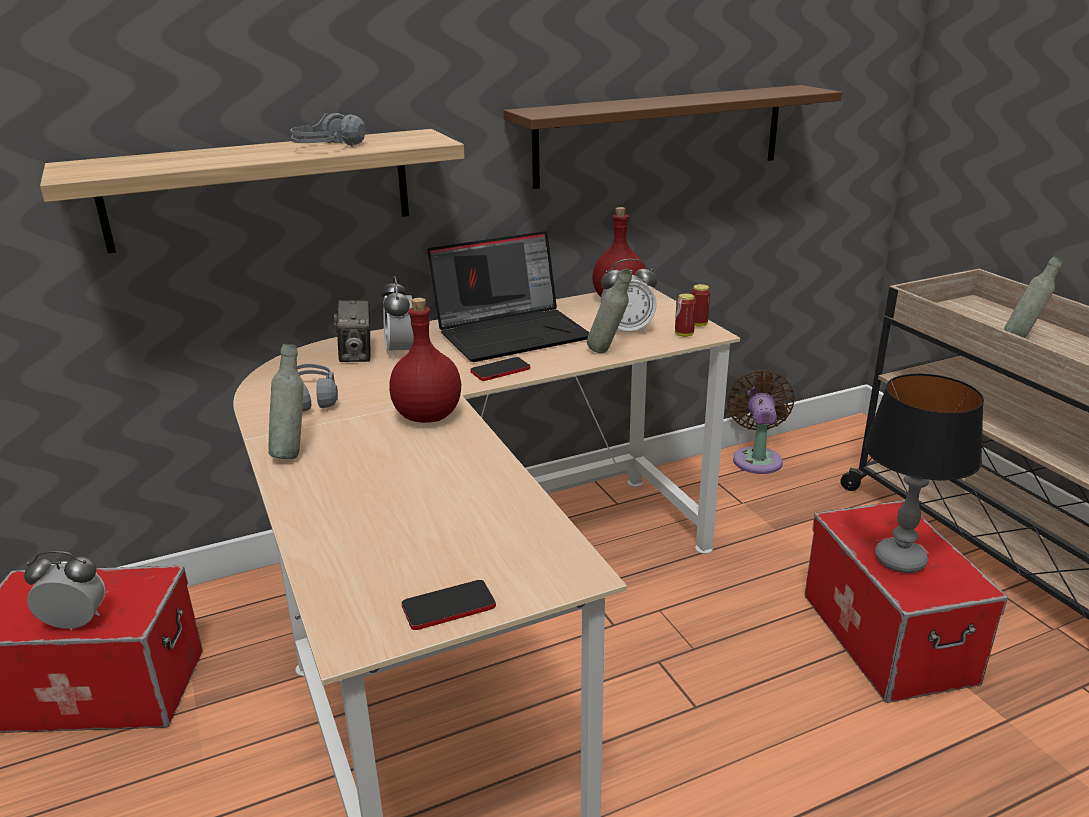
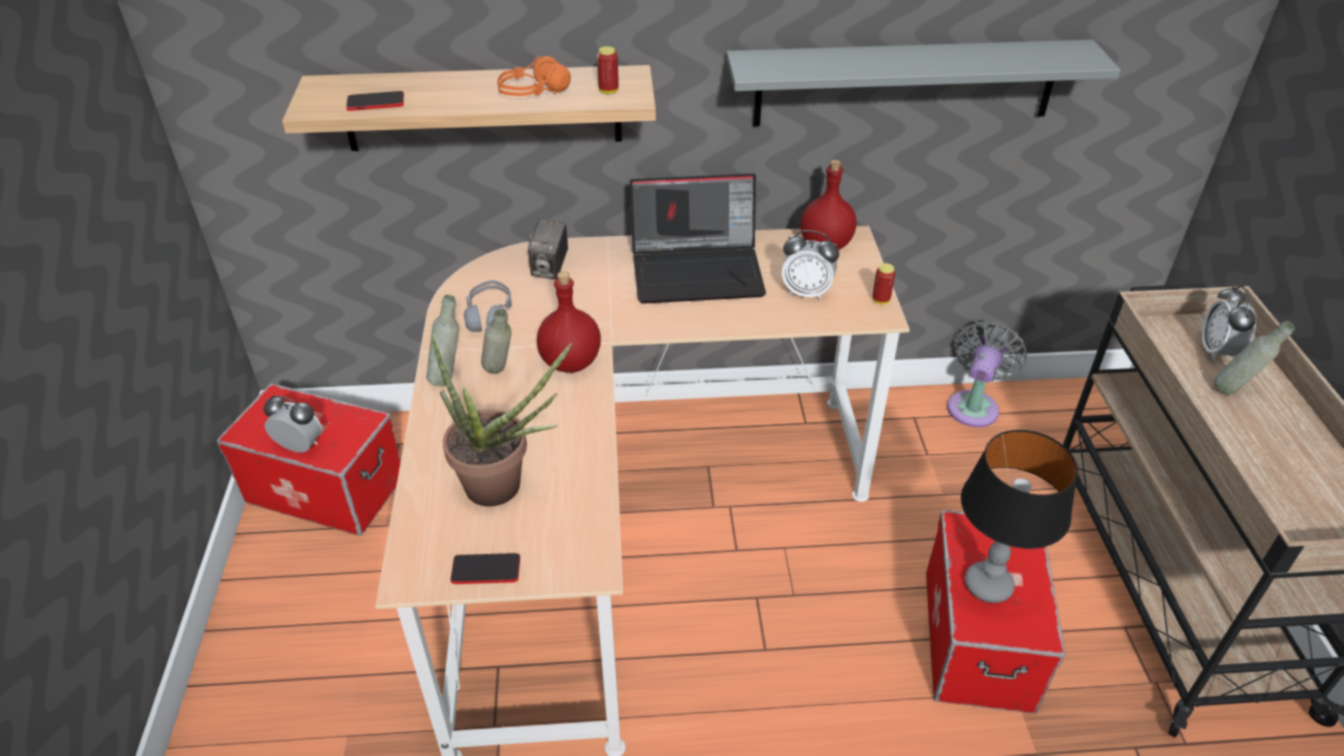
camera: 20 degrees right, 15 degrees up
(327, 147) = (533, 92): grey headphones -> orange headphones
(401, 351) = (589, 273): alarm clock -> alarm clock (1217, 351)
(423, 529) = (505, 488): none -> potted plant
(500, 370) = (660, 319): phone -> phone (375, 102)
(608, 352) = (769, 319): grey bottle -> grey bottle (500, 374)
(660, 135) = (905, 83): brown shelf -> grey shelf
(684, 334) = (857, 311): can -> can (608, 91)
(757, 458) = (974, 405): brown fan -> grey fan

